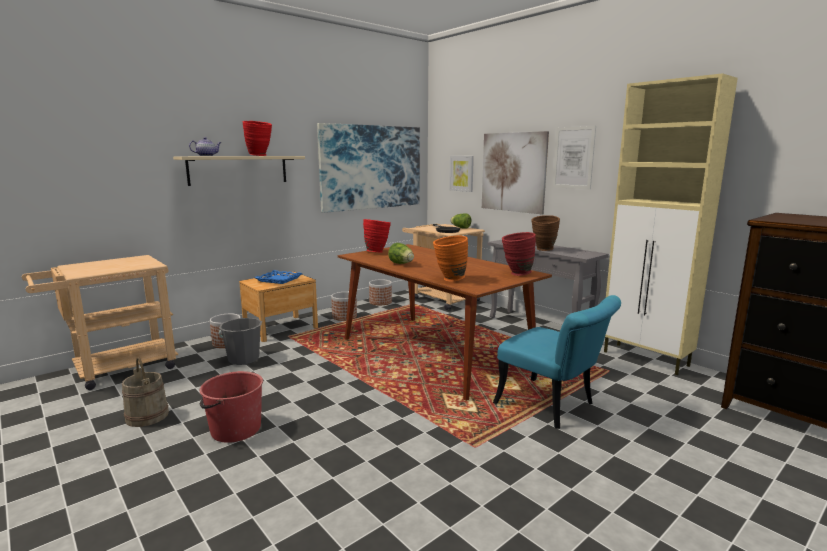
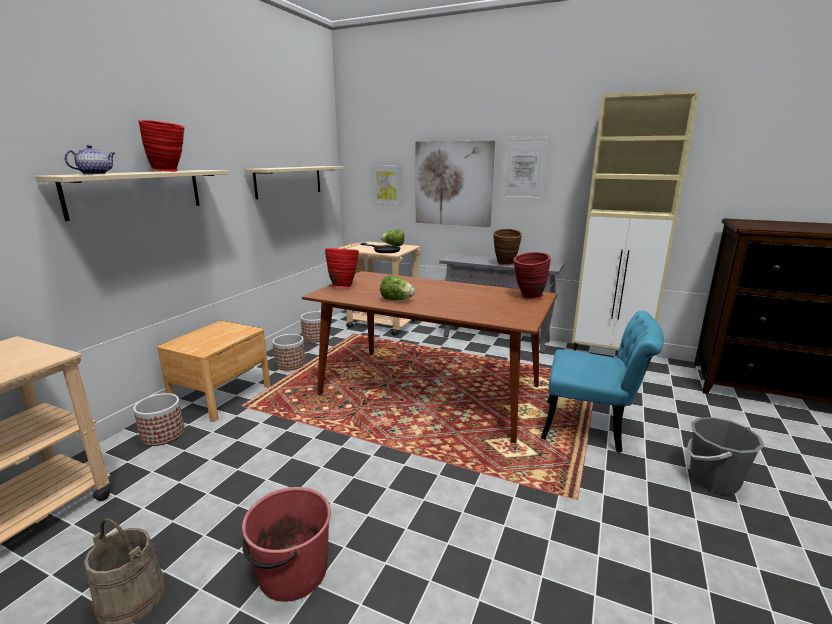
camera: 25 degrees left, 5 degrees up
(244, 359) = (209, 455): grey bucket -> grey bucket (713, 480)
(278, 280) = (214, 336): blue tray -> none
(371, 167) = (289, 181): picture -> beige shelf
(449, 280) = (480, 315): orange vase -> none

